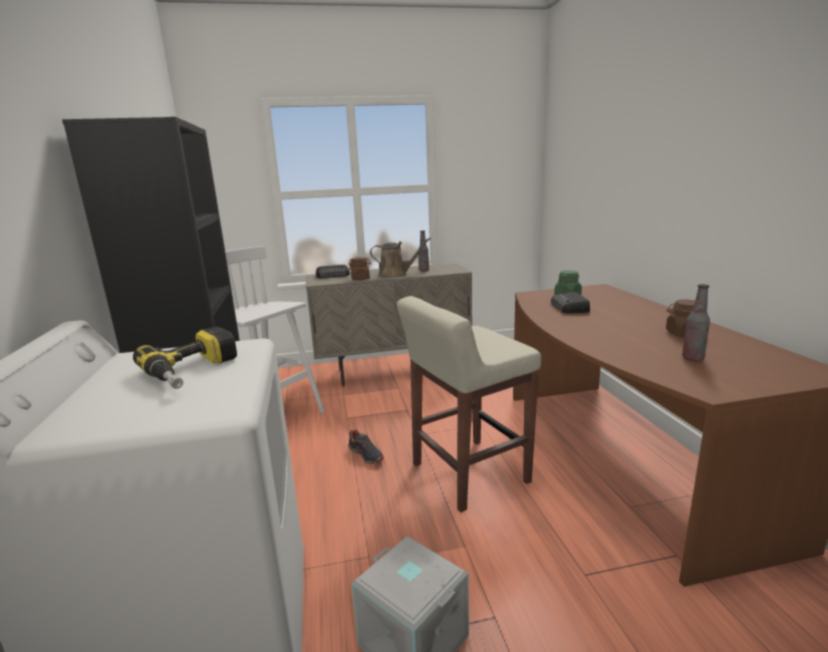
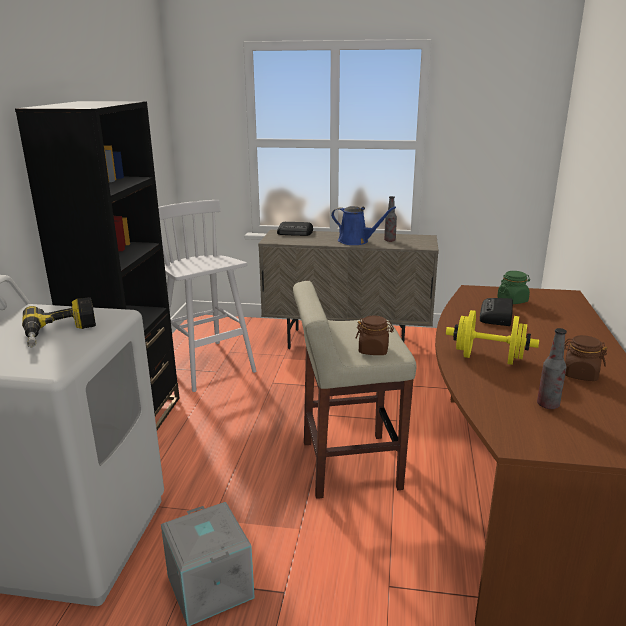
camera: 20 degrees right, 5 degrees up
(360, 279) = (316, 242): brown jar -> brown jar (373, 350)
(366, 454) = (268, 423): shoe -> none
(396, 274) = (356, 241): brown watering can -> blue watering can
(603, 335) = (488, 358): none -> yellow dumbbell

